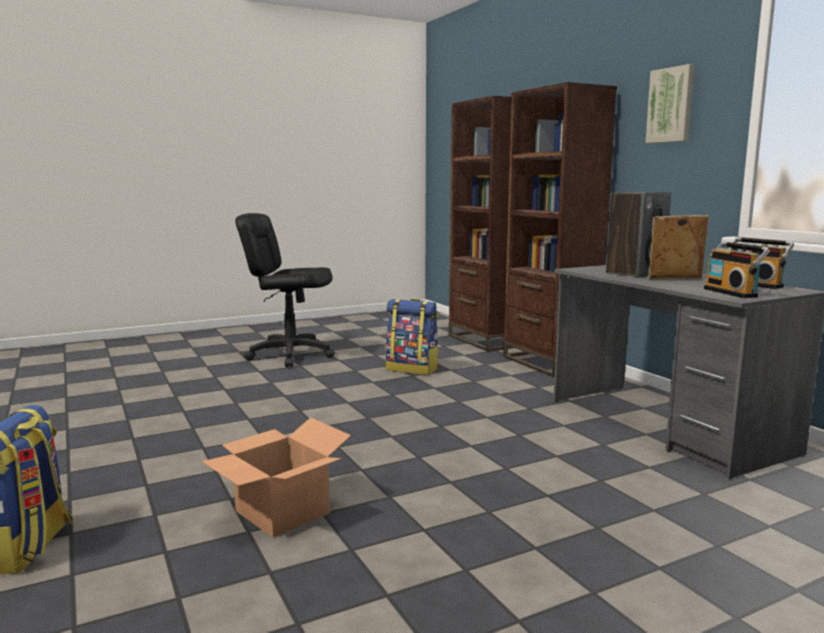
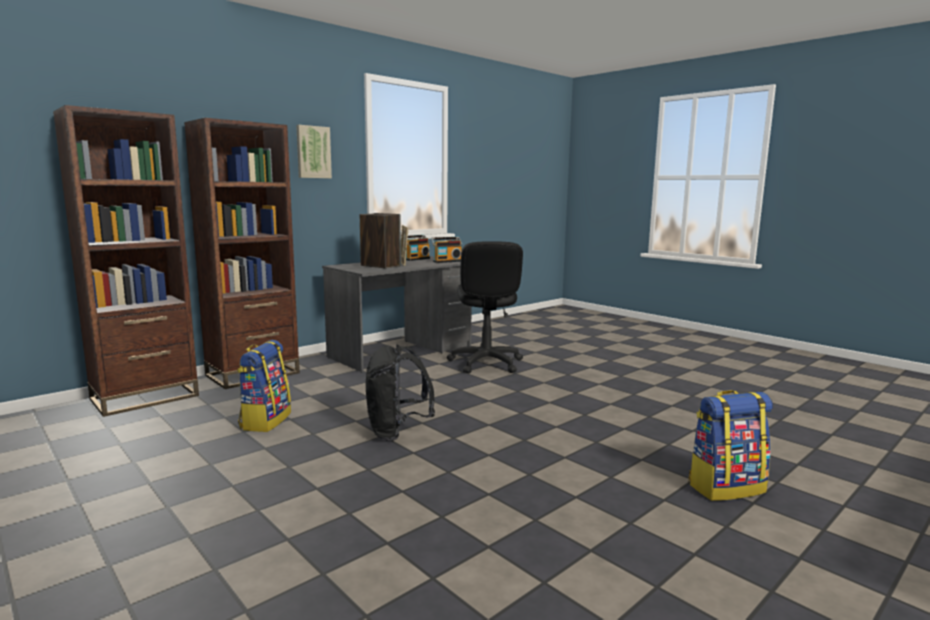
camera: 105 degrees left, 0 degrees up
(283, 512) = (595, 424): cardboard box -> none
(290, 355) = (164, 505): black office chair -> black office chair (485, 363)
(350, 407) = (396, 432): none -> black backpack

